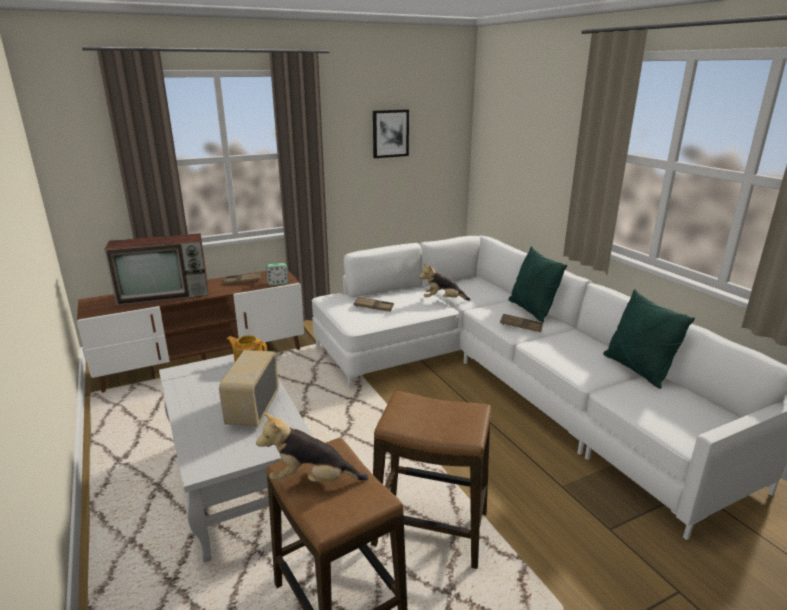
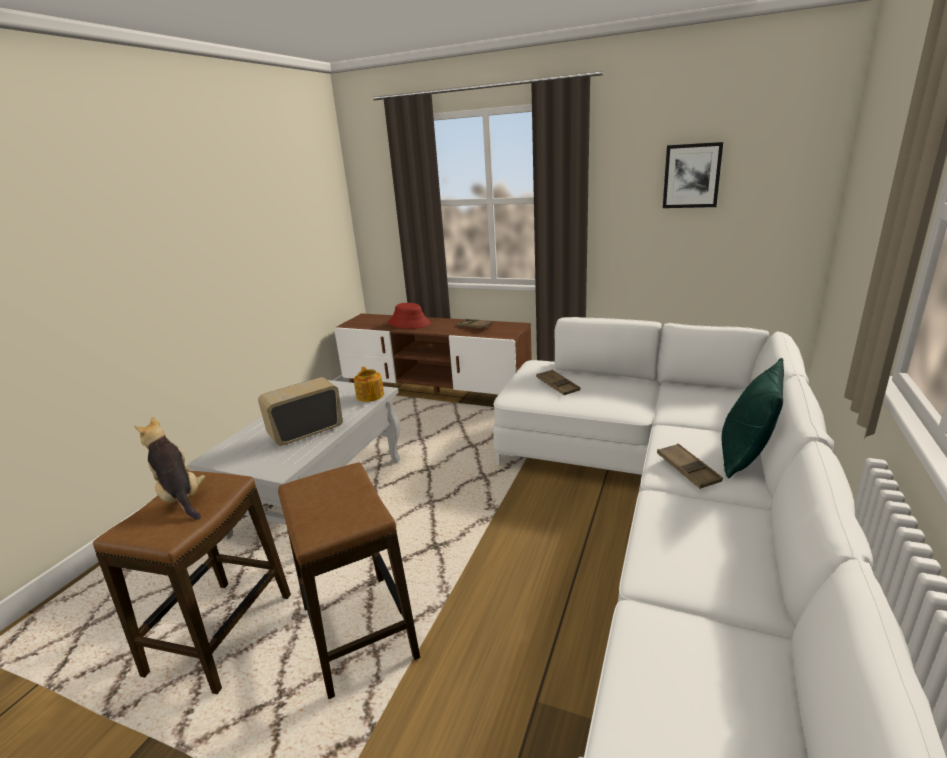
camera: 50 degrees right, 0 degrees up
(166, 294) = (409, 323): television -> red hat
(277, 283) = (496, 335): alarm clock -> none
(442, 300) = (647, 403): plush toy -> none
(637, 369) = (759, 615): green pillow -> none

